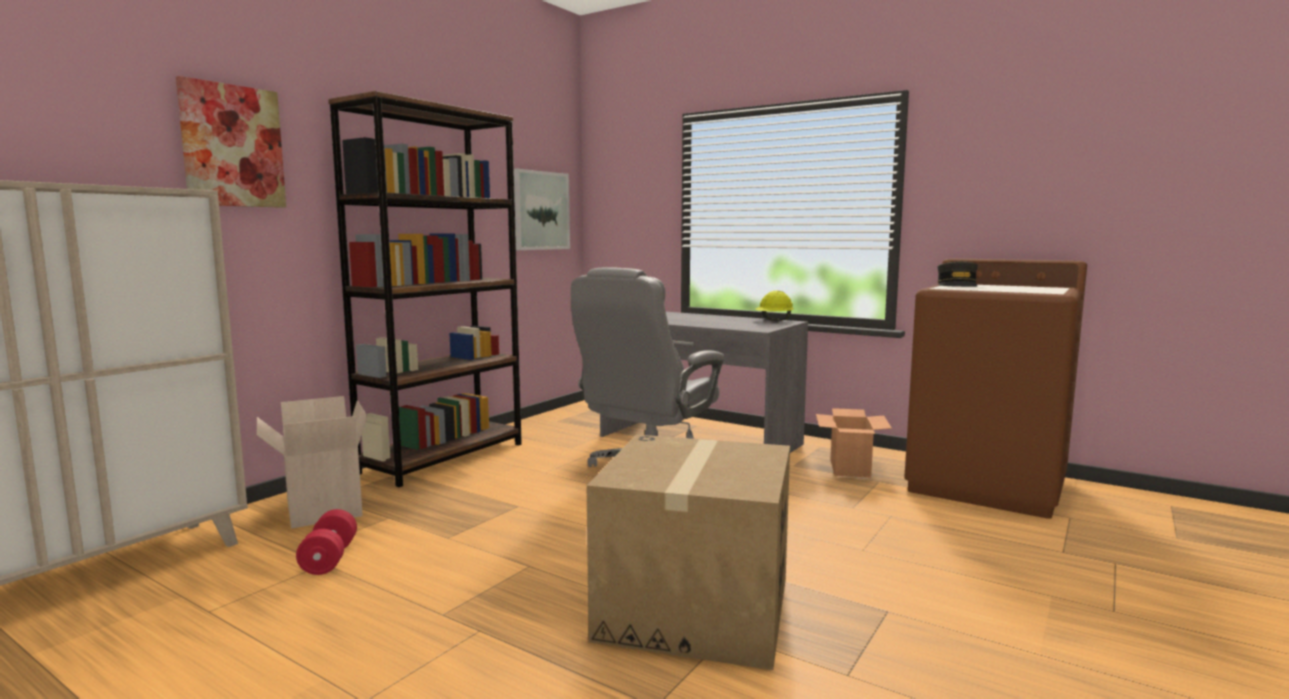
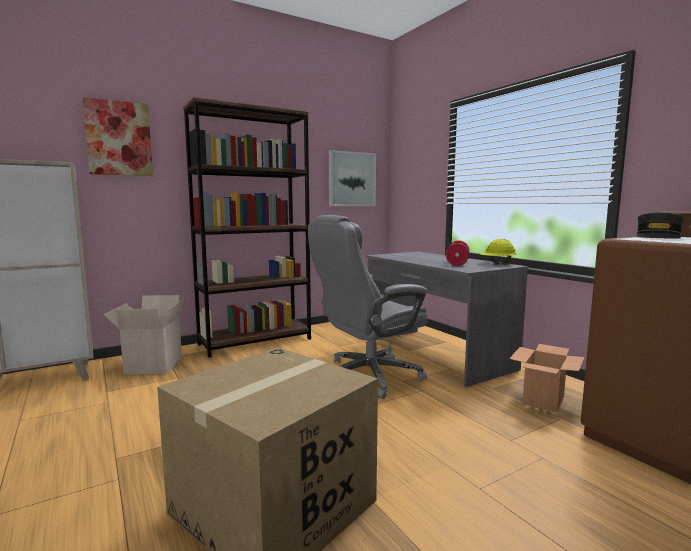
camera: 25 degrees right, 0 degrees up
(329, 559) = (114, 399): red dumbbell -> red dumbbell (457, 263)

